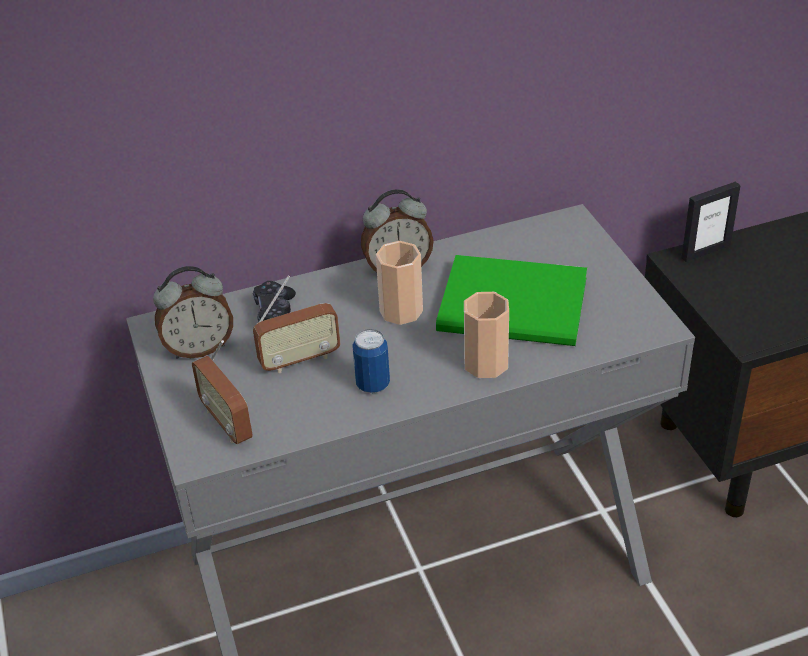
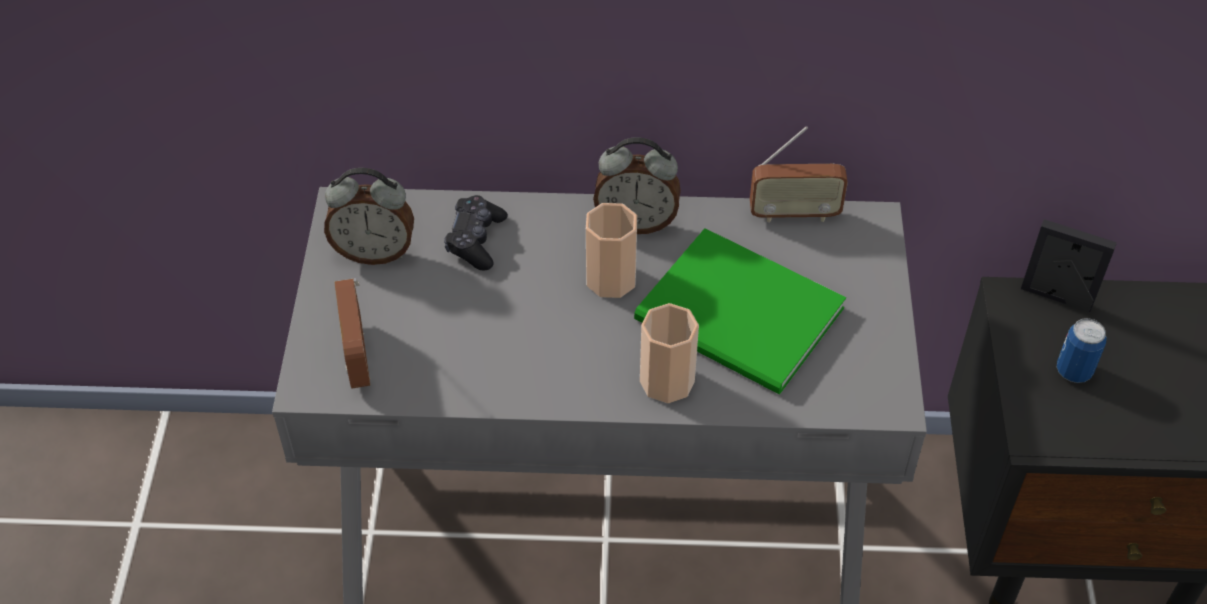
camera: 20 degrees right, 10 degrees up
(300, 360) = (470, 304): radio -> radio (794, 214)
(373, 384) = (531, 363): can -> can (1073, 371)
(705, 251) = (1056, 297): picture frame -> picture frame turned 150 degrees counterclockwise

